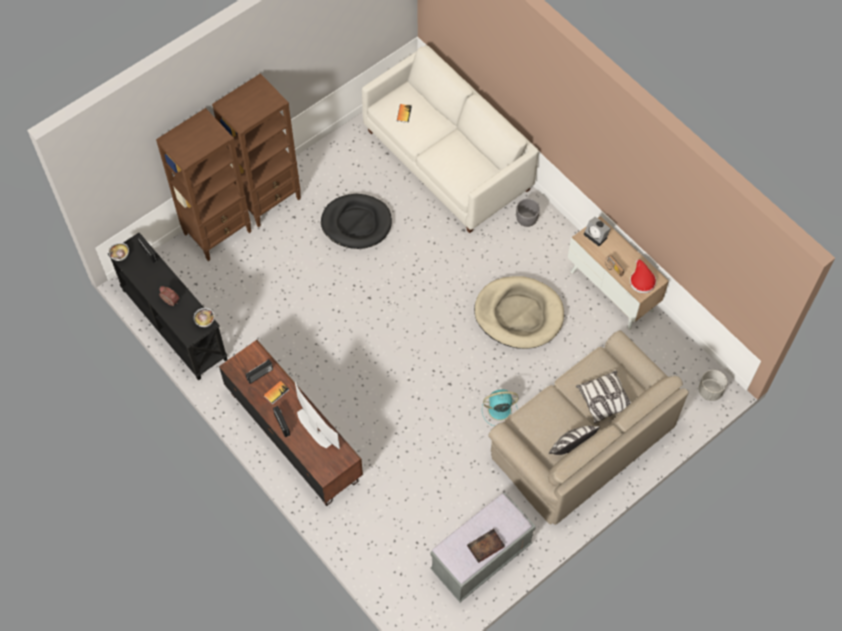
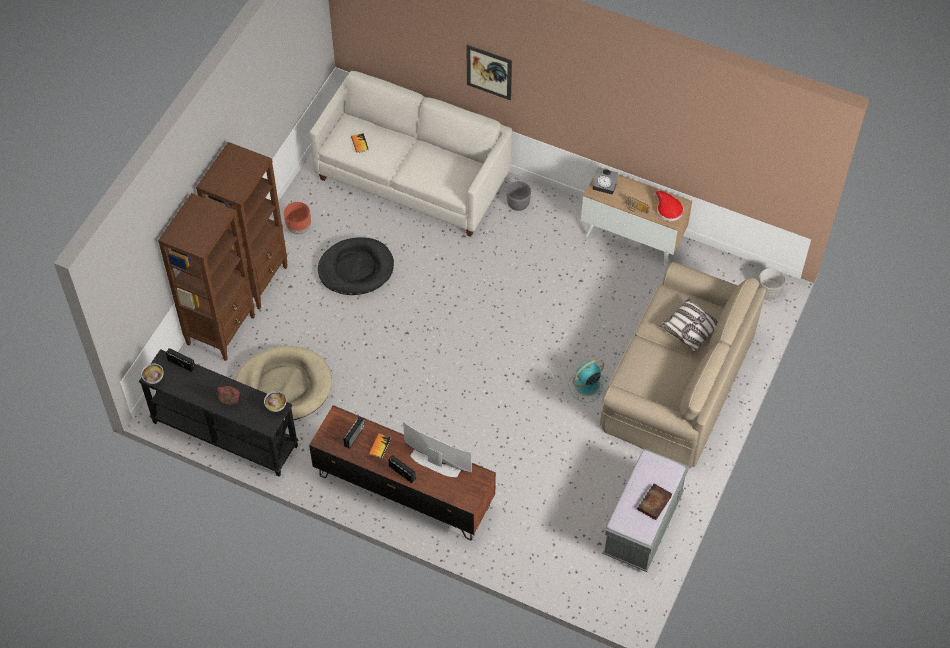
camera: 25 degrees left, 5 degrees down
(327, 168) = (298, 228): none -> brown planter
(519, 314) = (558, 292): beige dog bed -> beige dog bed (283, 386)
(528, 93) = (489, 72): none -> picture
(571, 447) = (683, 383): pillow -> none

